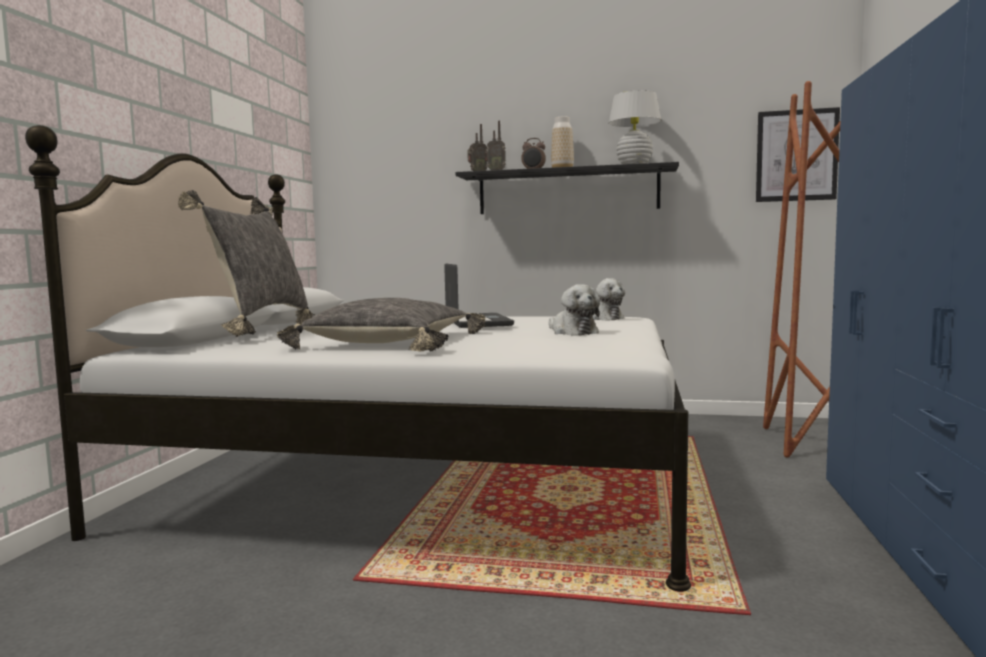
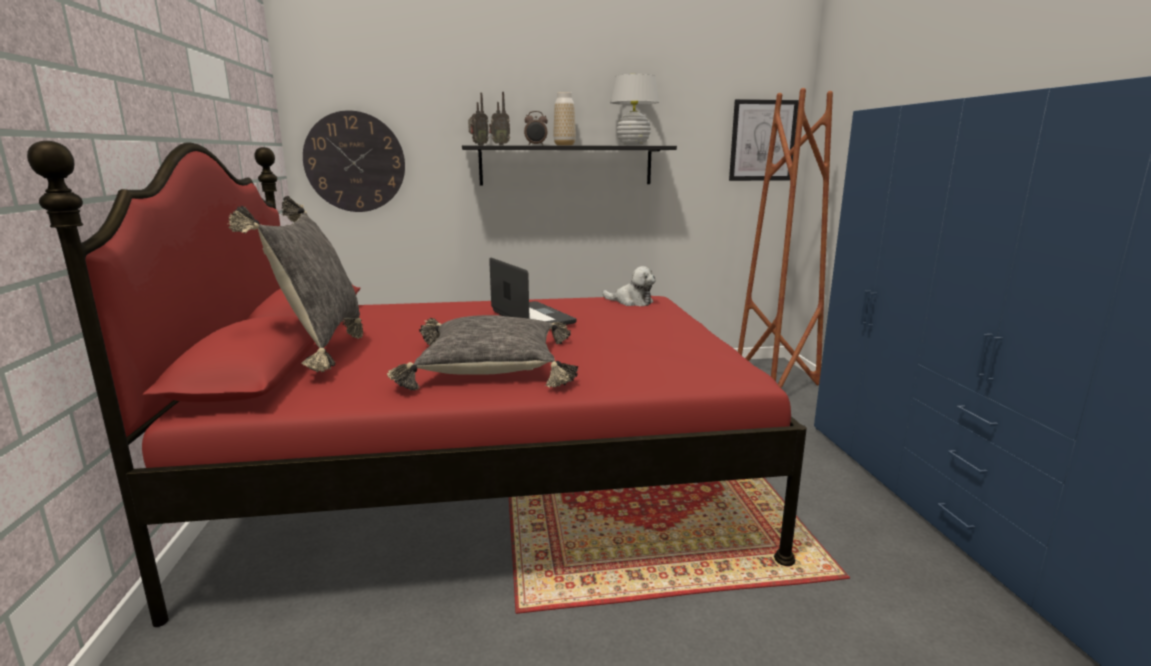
camera: 20 degrees left, 10 degrees up
(369, 195) = (355, 162): none -> wall clock
(420, 482) = (492, 476): white bed -> red bed
(572, 332) = (641, 332): plush toy -> none

